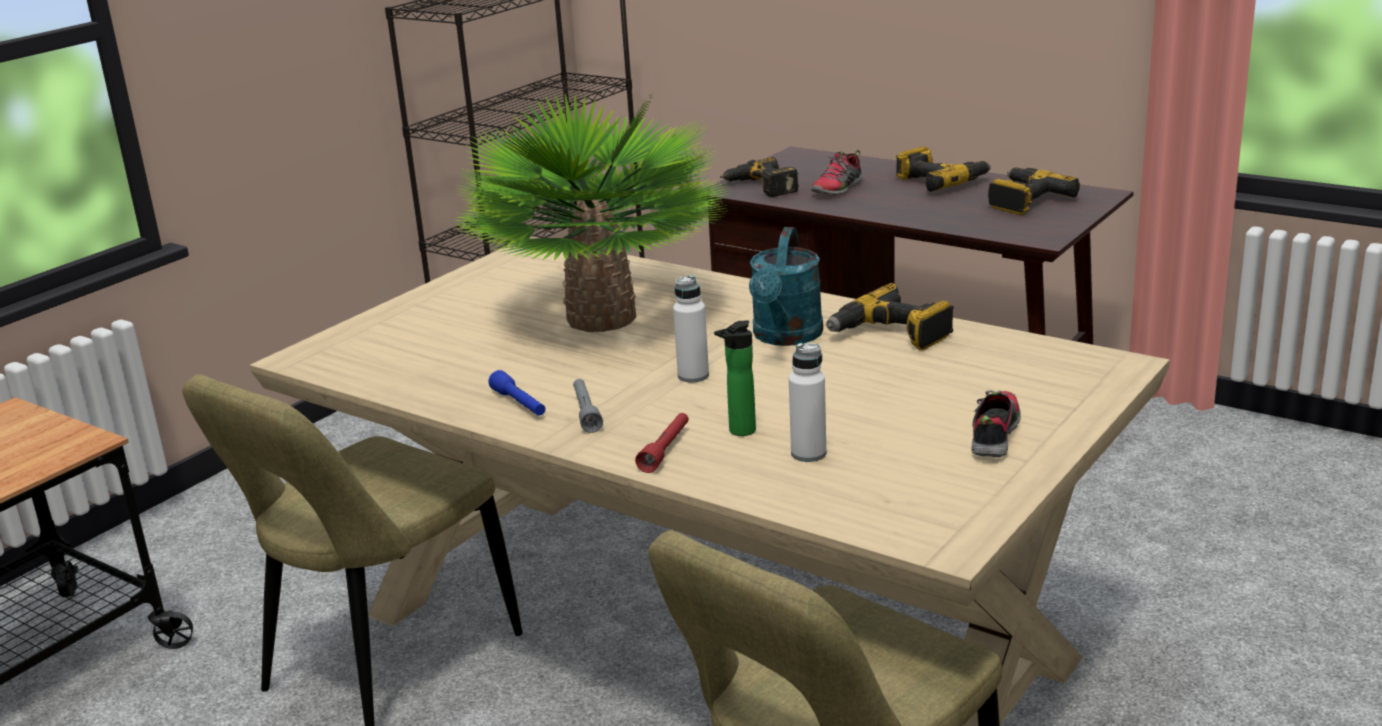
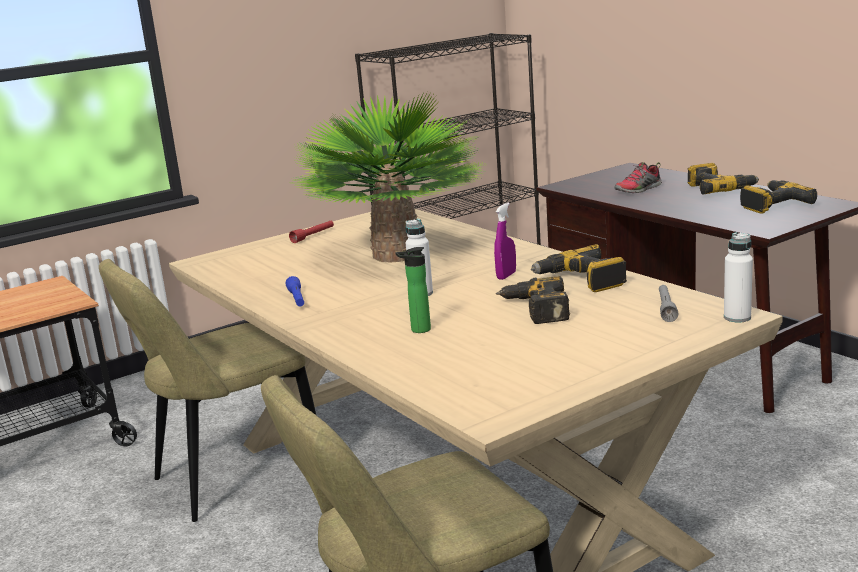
camera: 20 degrees right, 5 degrees down
(586, 412) = (332, 308): grey flashlight -> grey flashlight (666, 308)
(665, 450) = (359, 336): red flashlight -> red flashlight (313, 236)
(759, 187) = (584, 186): power drill -> power drill (534, 309)
(785, 337) = (506, 276): turquoise watering can -> purple spray bottle
(808, 454) = (451, 349): white bottle -> white bottle (737, 317)
(993, 435) = (594, 352): shoe -> none

